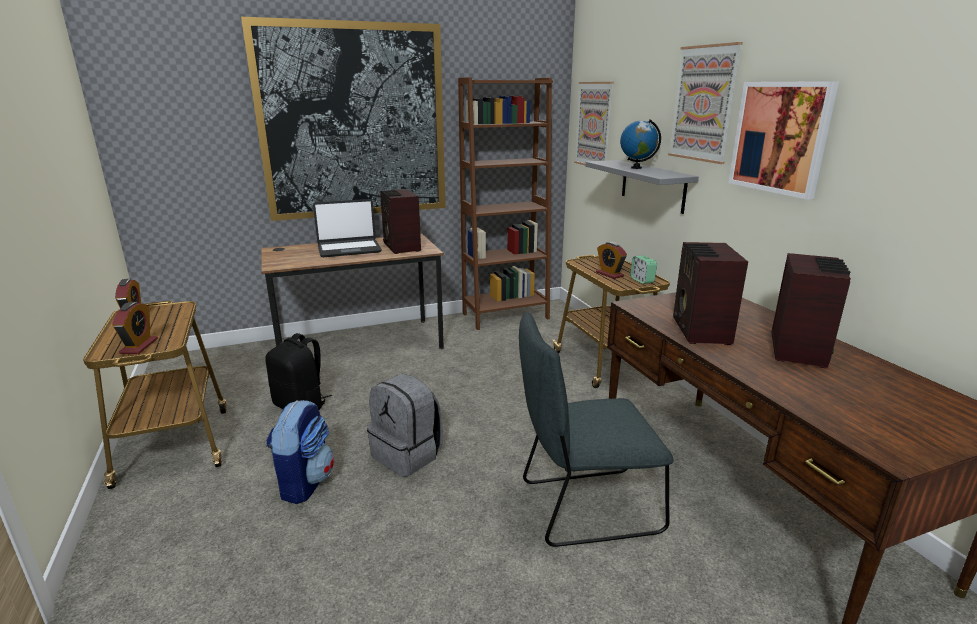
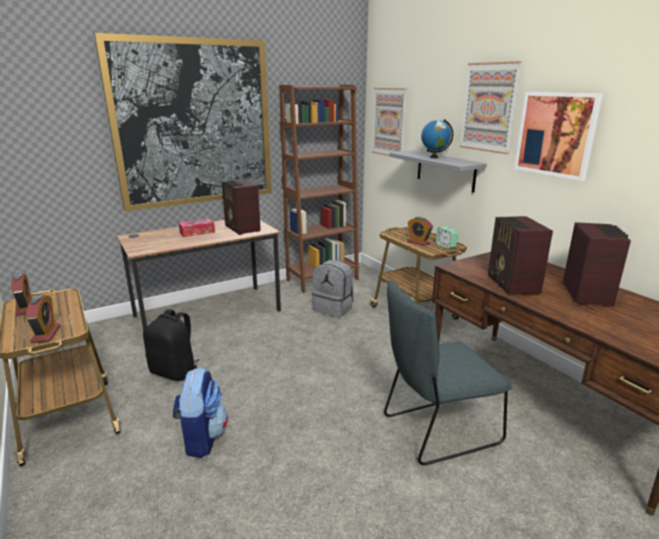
camera: 10 degrees left, 0 degrees up
(349, 249) = (197, 232): laptop -> tissue box
(408, 455) = (282, 404): grey backpack -> grey backpack (334, 308)

